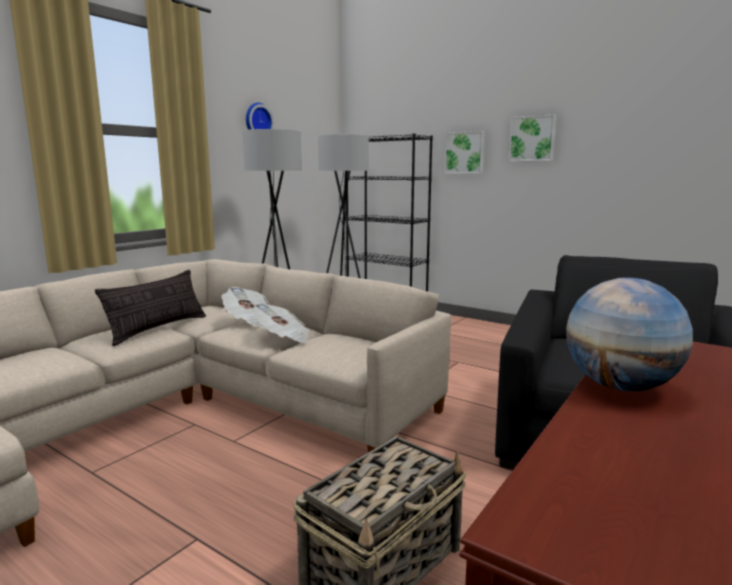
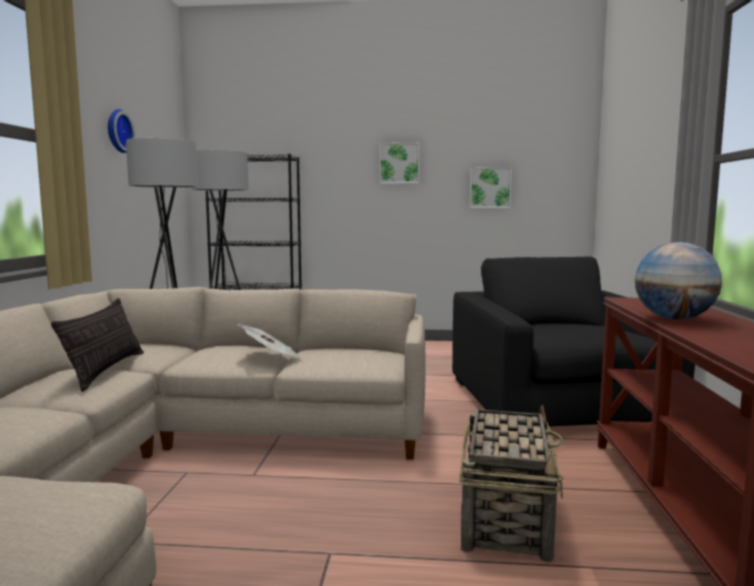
camera: 30 degrees left, 5 degrees down
(249, 320) = (208, 349): newspaper -> none
(465, 152) = (333, 175): picture -> picture (490, 187)

